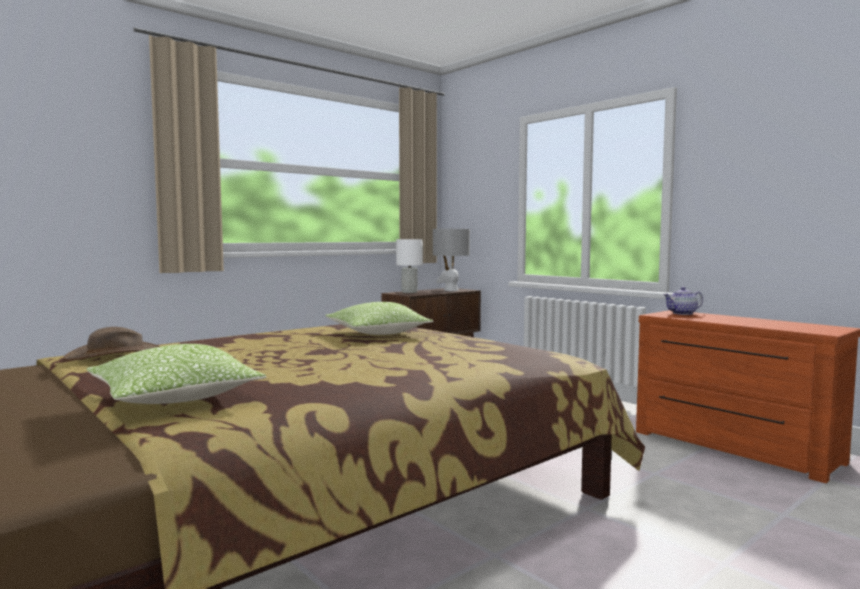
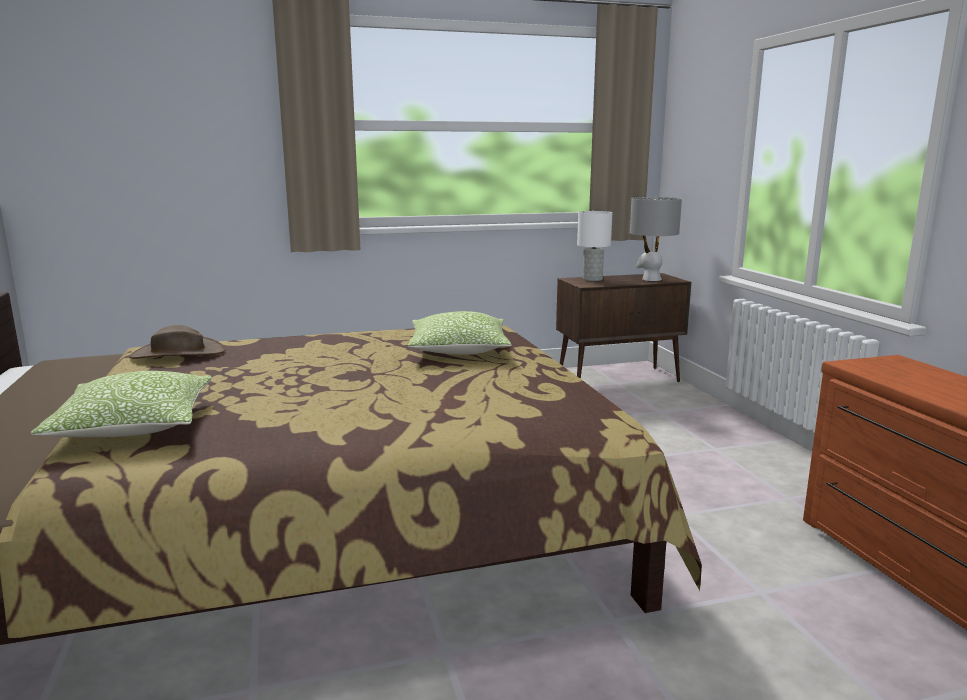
camera: 25 degrees right, 10 degrees up
(682, 313) = (900, 366): teapot -> none

